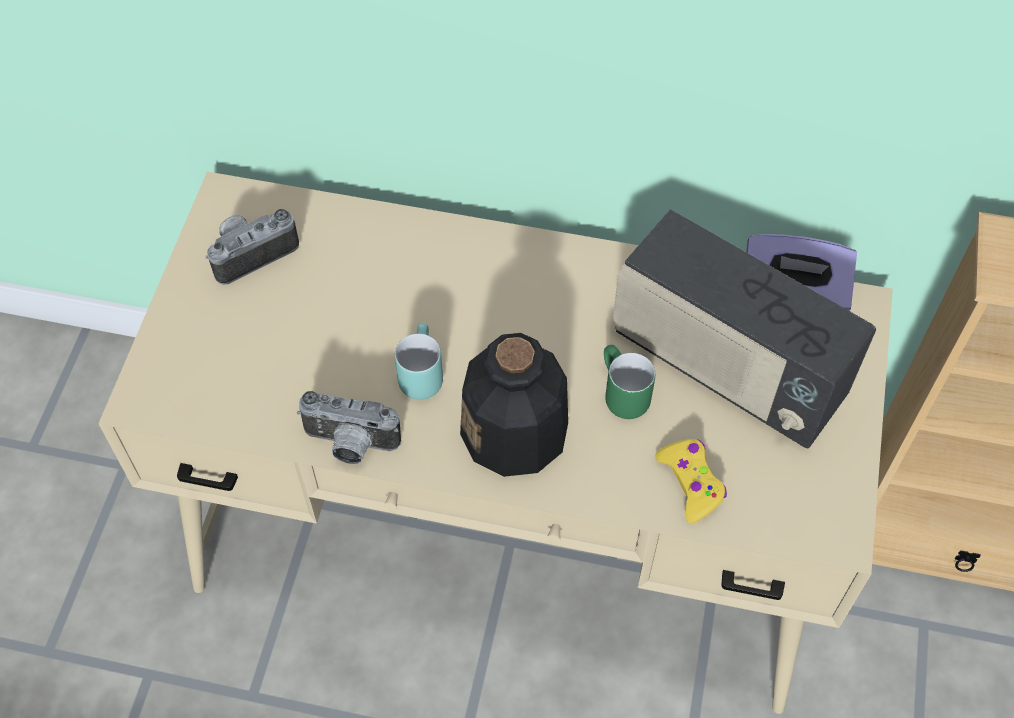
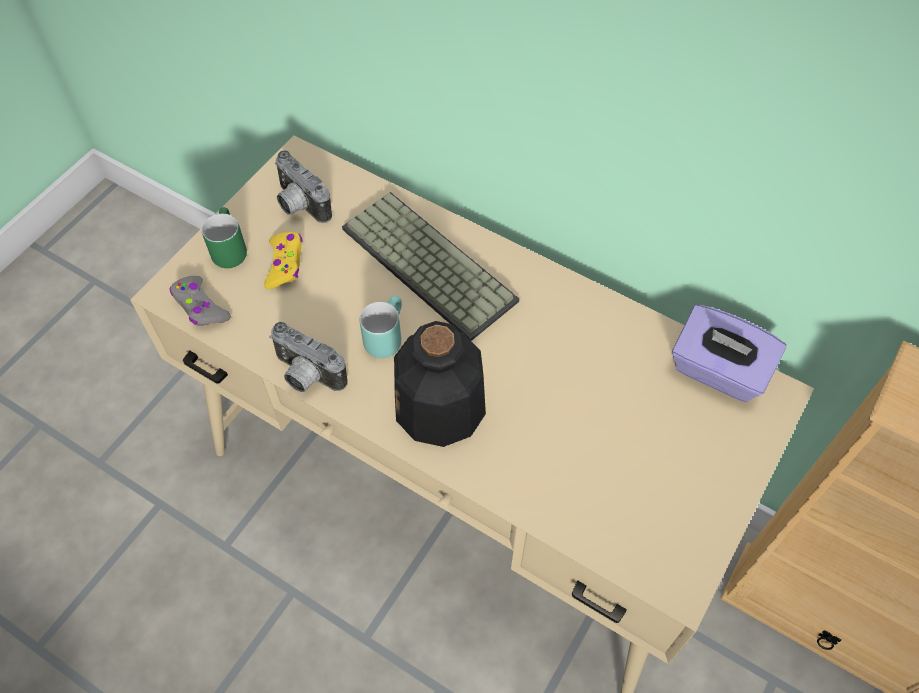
camera: 20 degrees right, 0 degrees up
(189, 406) = (200, 307): none -> grey game controller
(252, 253) = (299, 205): camera -> camera turned 120 degrees counterclockwise
(429, 280) = (424, 265): none -> keyboard
(619, 394) = (538, 404): green mug -> green mug (227, 249)
(691, 482) = (568, 497): yellow game controller -> yellow game controller (285, 264)
(725, 368) = (638, 410): radio -> none

